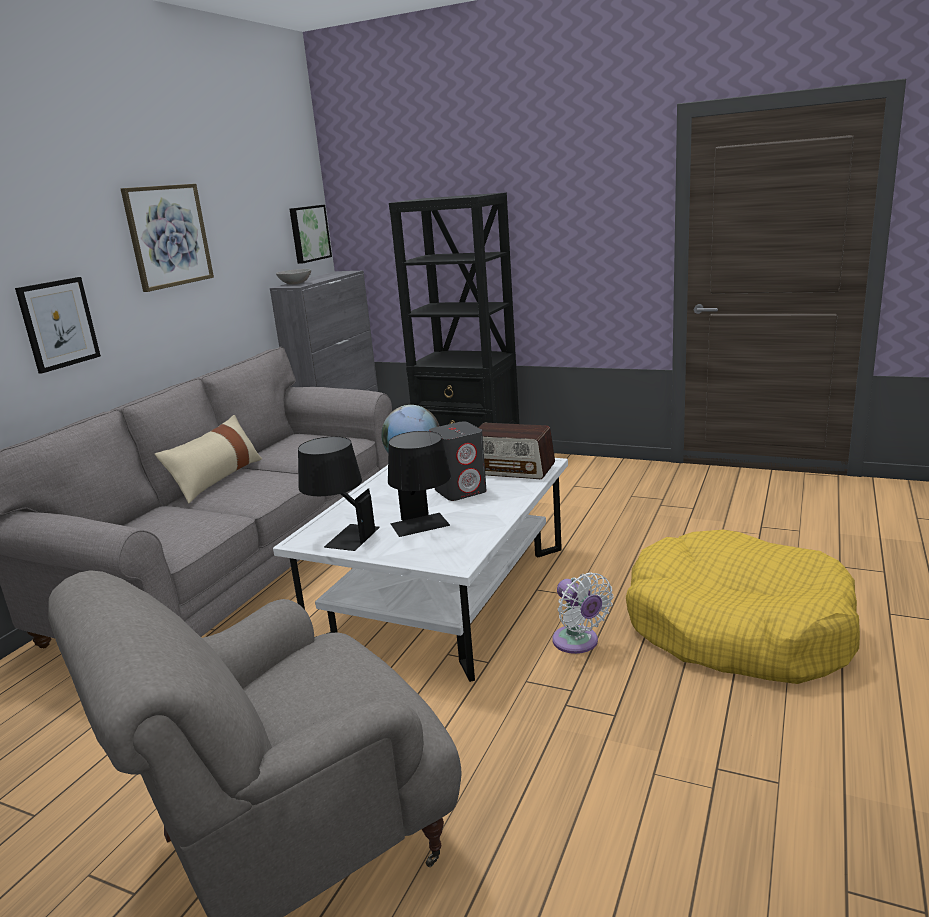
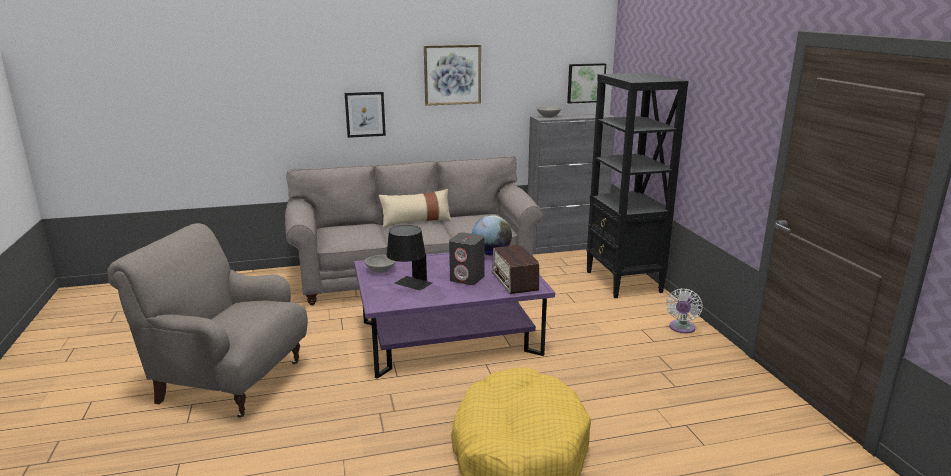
camera: 50 degrees right, 0 degrees up
(341, 536) = (381, 270): black table lamp -> grey bowl
(444, 593) = (450, 338): white coffee table -> purple coffee table
(578, 643) = (442, 397): white fan -> white fan (681, 328)

